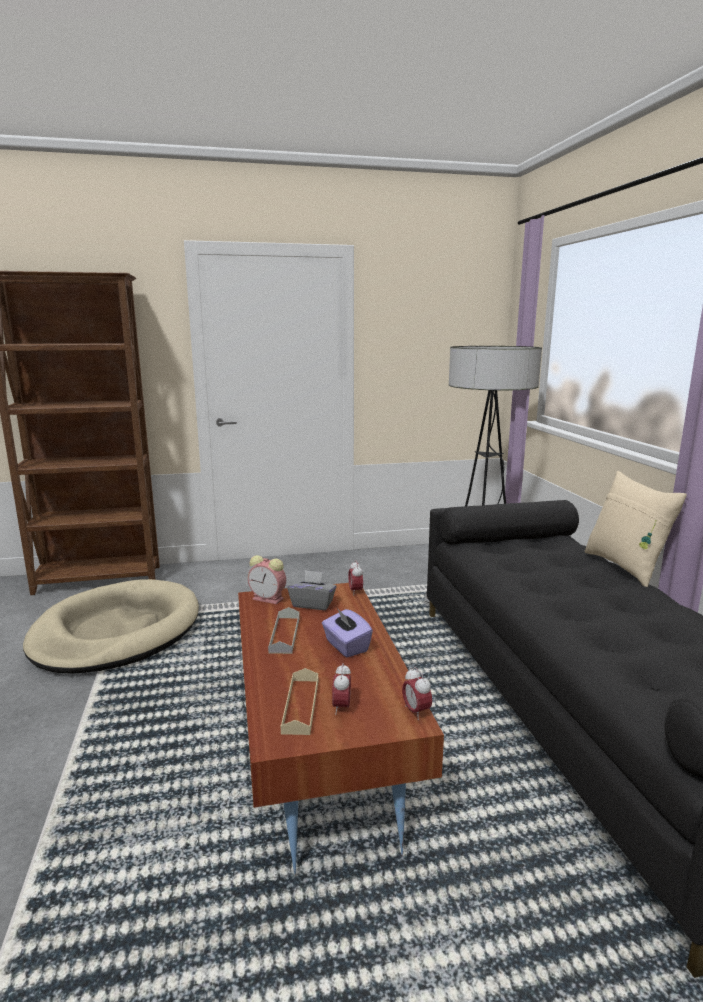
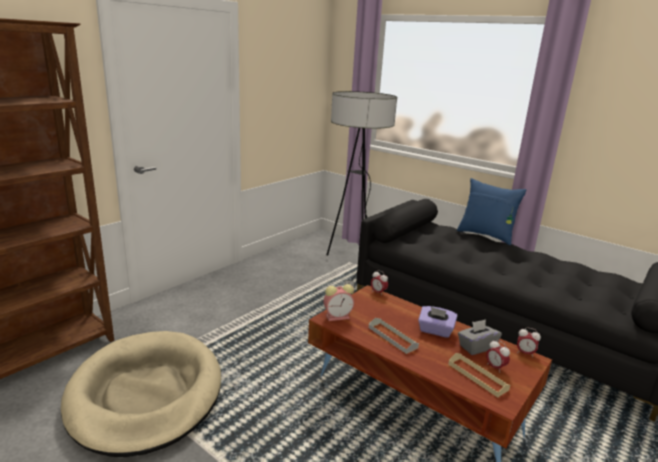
camera: 40 degrees left, 5 degrees up
(312, 604) = (370, 310): grey tissue box -> grey tissue box (476, 347)
(624, 568) = (485, 236): beige pillow -> blue pillow

